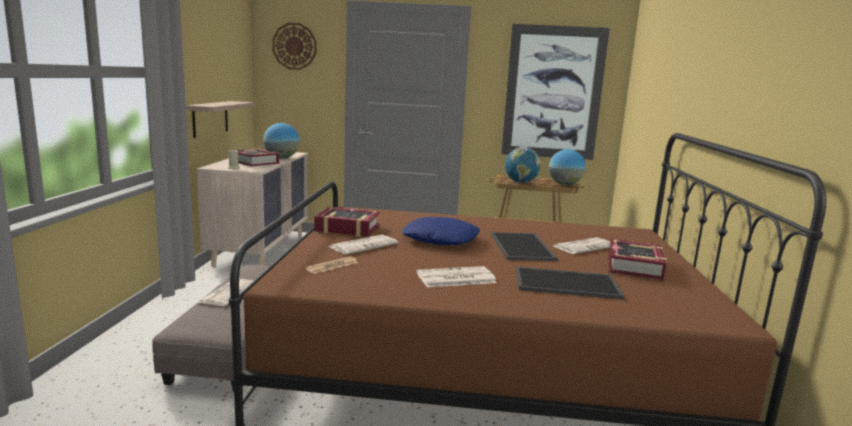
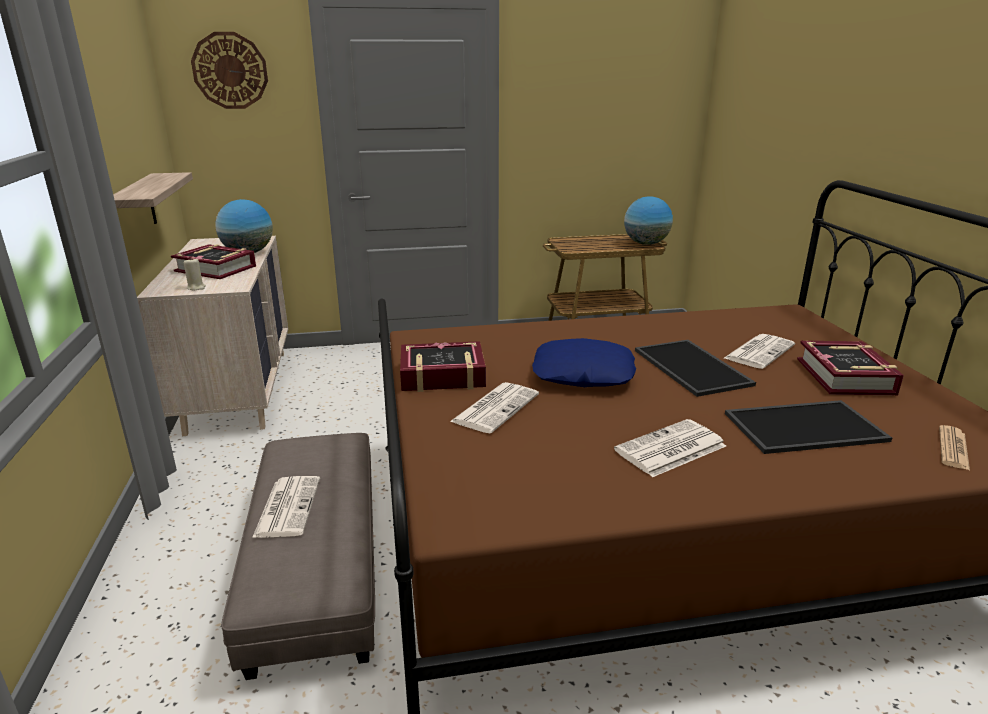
camera: 15 degrees left, 10 degrees up
(332, 266) = (491, 462): newspaper -> newspaper (953, 448)
(521, 182) = (592, 248): globe -> none
(553, 93) = (616, 118): picture -> none

